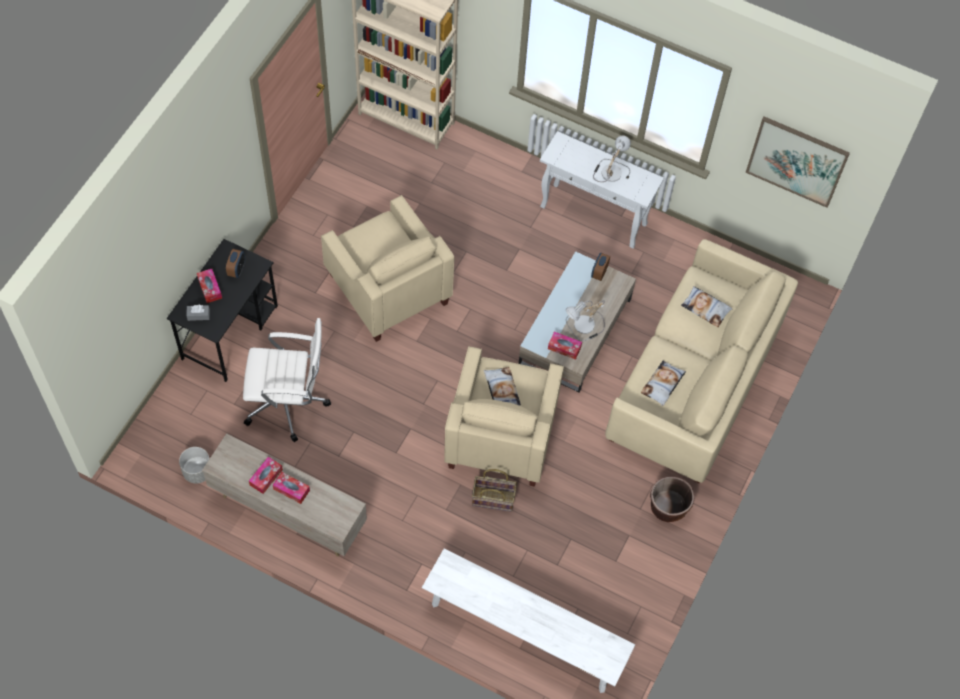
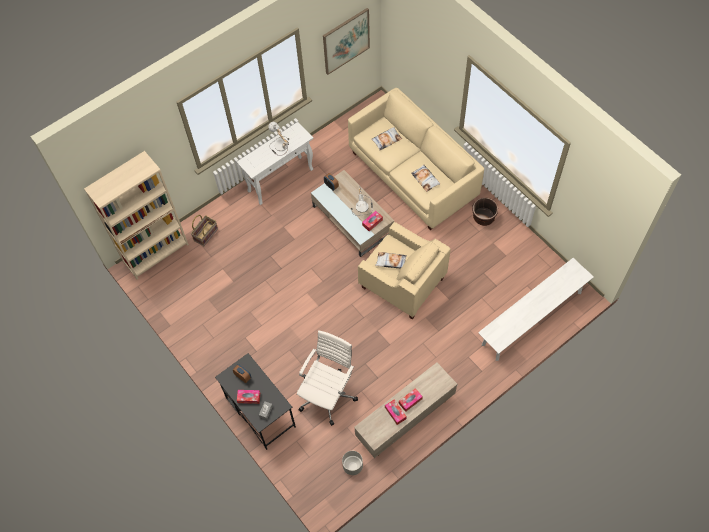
camera: 60 degrees left, 0 degrees up
(387, 289) = (274, 308): beige armchair -> none
(493, 498) = (442, 302): basket -> basket (205, 234)

